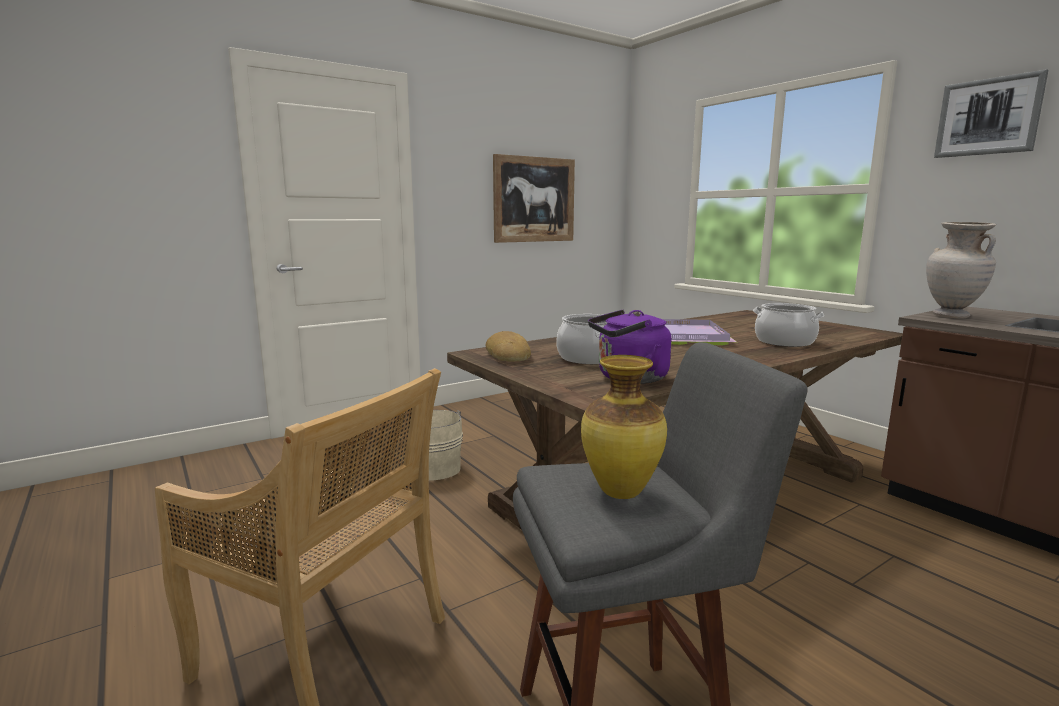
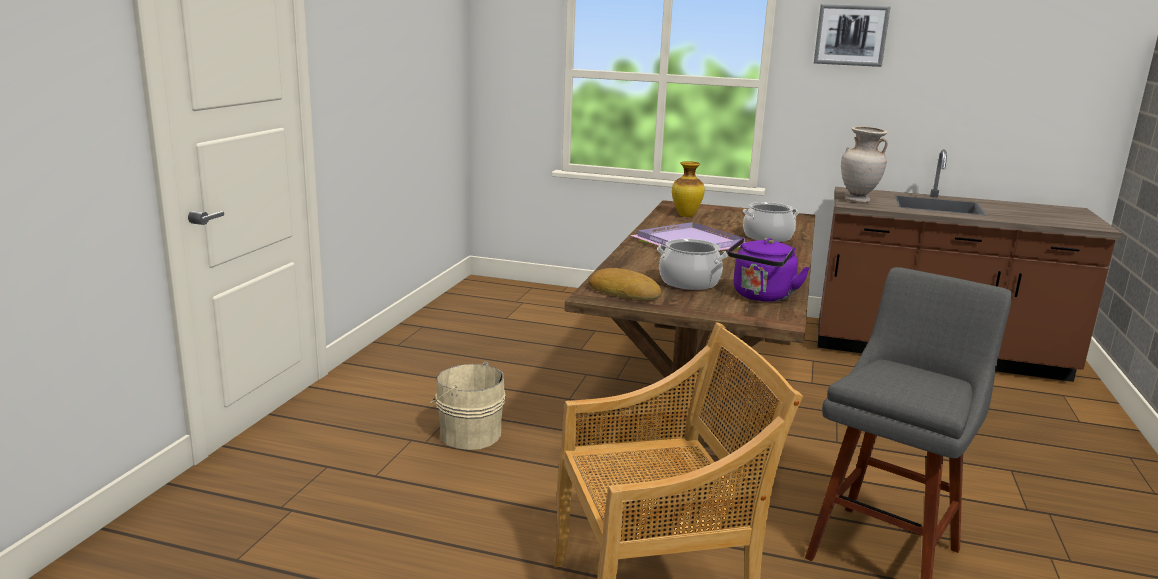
camera: 40 degrees left, 5 degrees up
(534, 200) = (405, 80): picture -> none
(620, 493) = (920, 381): vase -> vase (686, 216)

